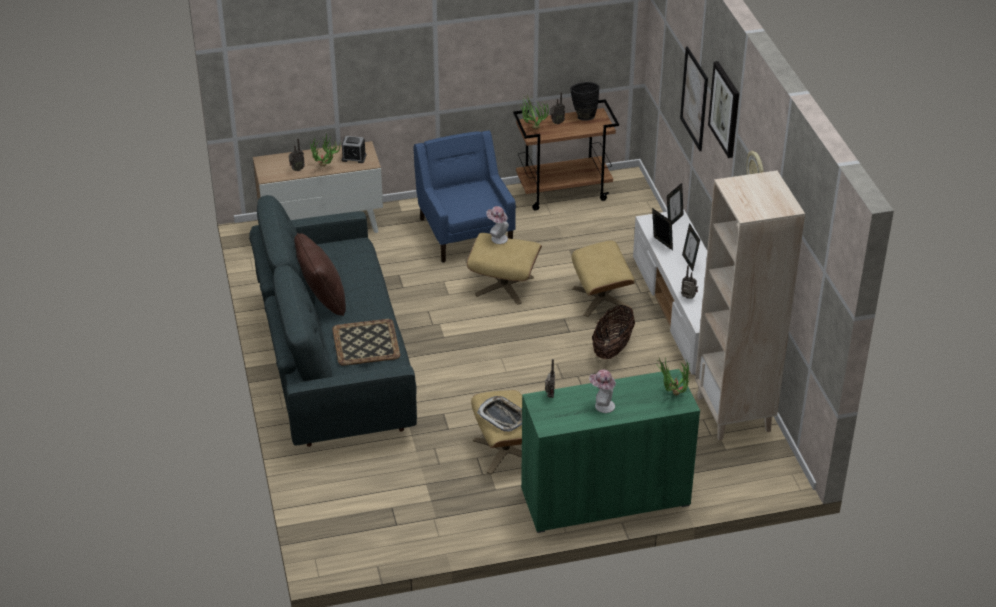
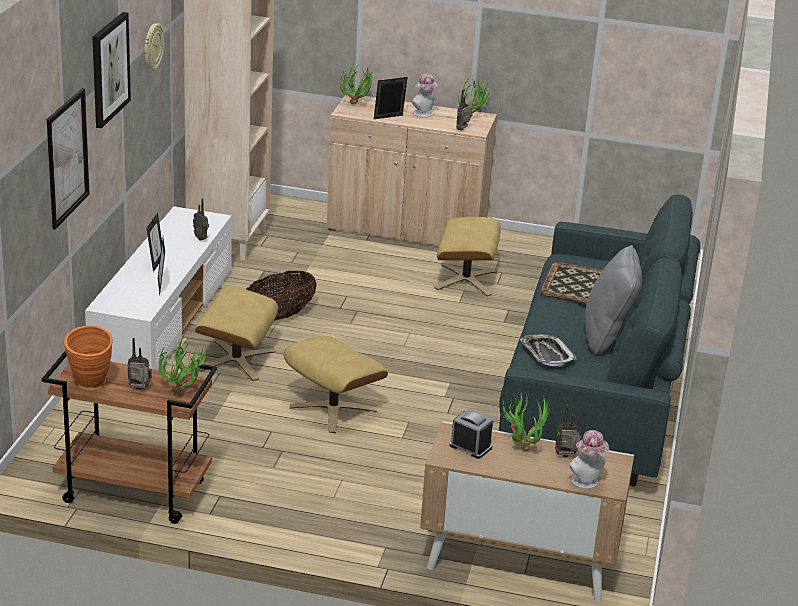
camera: 155 degrees left, 10 degrees down
(322, 300) = (607, 336): brown pillow -> grey pillow
(465, 232) = (321, 486): blue armchair -> none
(497, 238) = (334, 363): hat -> hat (587, 483)
(502, 416) = (477, 226): tray -> tray (546, 354)
(556, 421) = (472, 117): none -> potted plant
(583, 116) = (91, 386): black vase -> orange vase
(605, 497) = (406, 229): green cabinet -> beige cabinet
(674, 220) = (114, 303): picture frame -> picture frame (389, 118)

